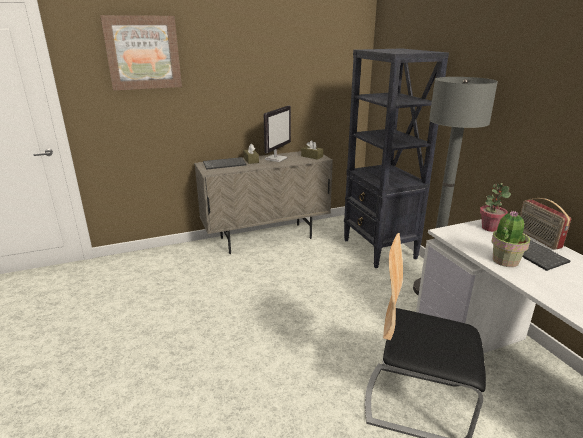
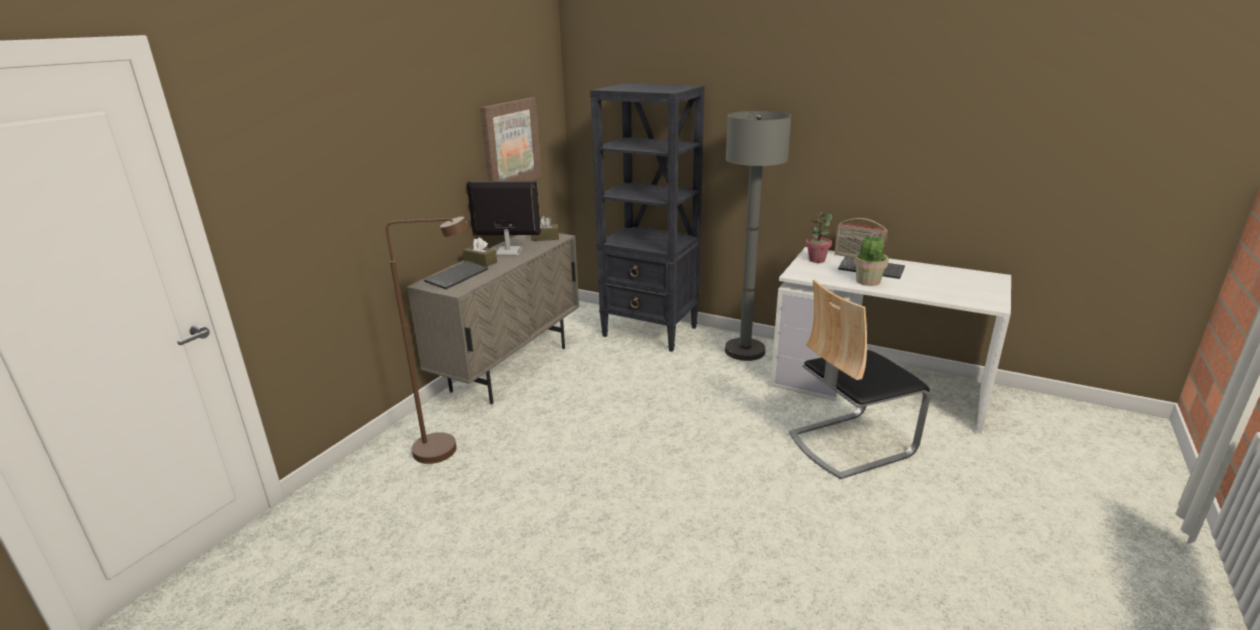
camera: 40 degrees left, 0 degrees up
(143, 53) = (322, 126): picture -> picture (510, 144)
(178, 267) = (447, 449): none -> brown floor lamp
(276, 158) = (508, 251): monitor -> monitor turned 75 degrees counterclockwise

